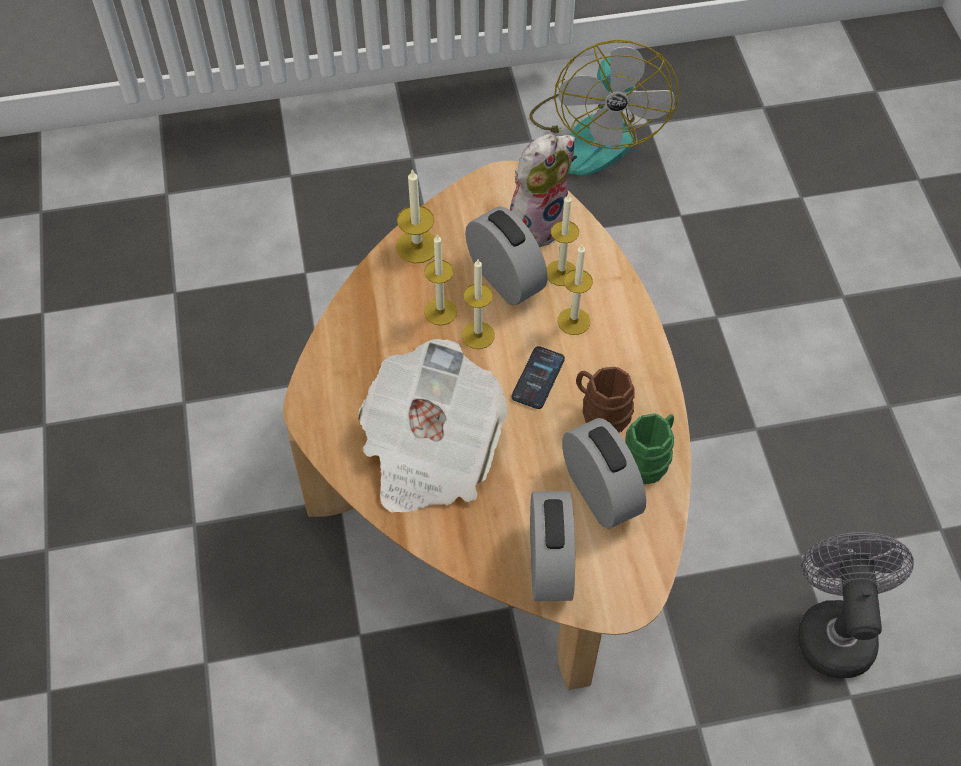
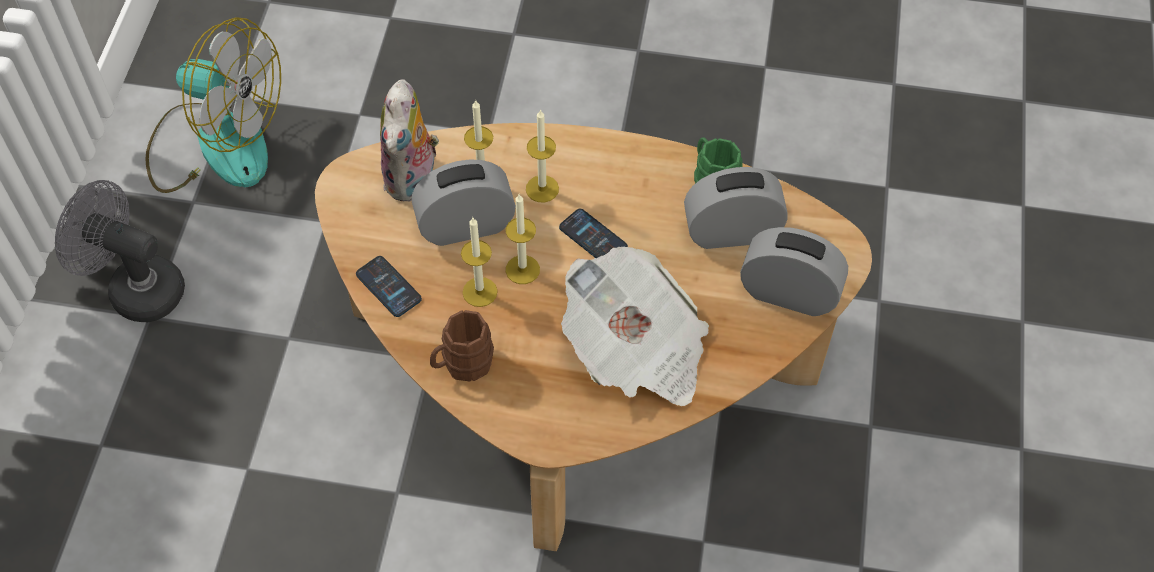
camera: 70 degrees left, 0 degrees up
(417, 246) = (388, 287): candle -> phone
(536, 224) = (413, 179): plush toy -> plush toy turned 150 degrees counterclockwise
(600, 412) = (650, 203): brown mug -> brown mug (462, 364)
(834, 628) = (825, 173): grey fan -> grey fan (136, 288)

